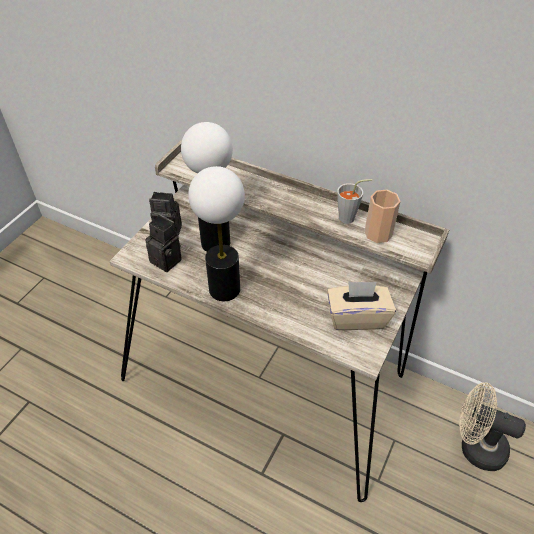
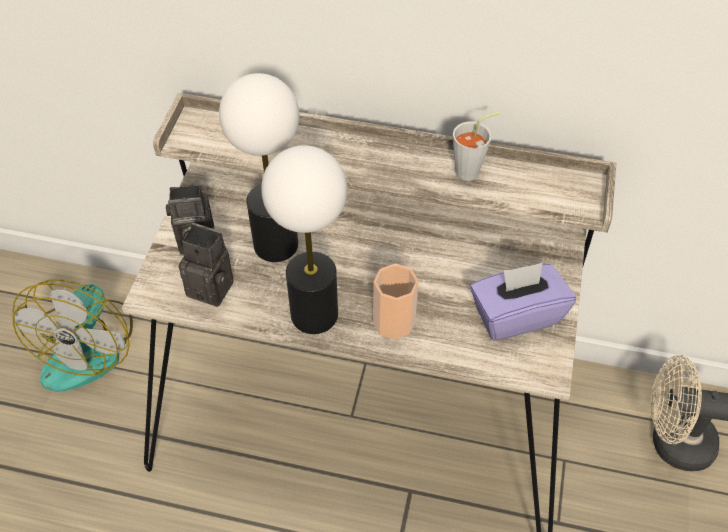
camera: 15 degrees left, 5 degrees up
(112, 298) = (89, 346): none -> fan
(357, 317) = (516, 315): beige tissue box -> purple tissue box
(378, 233) = (519, 187): cup -> cup (394, 322)

